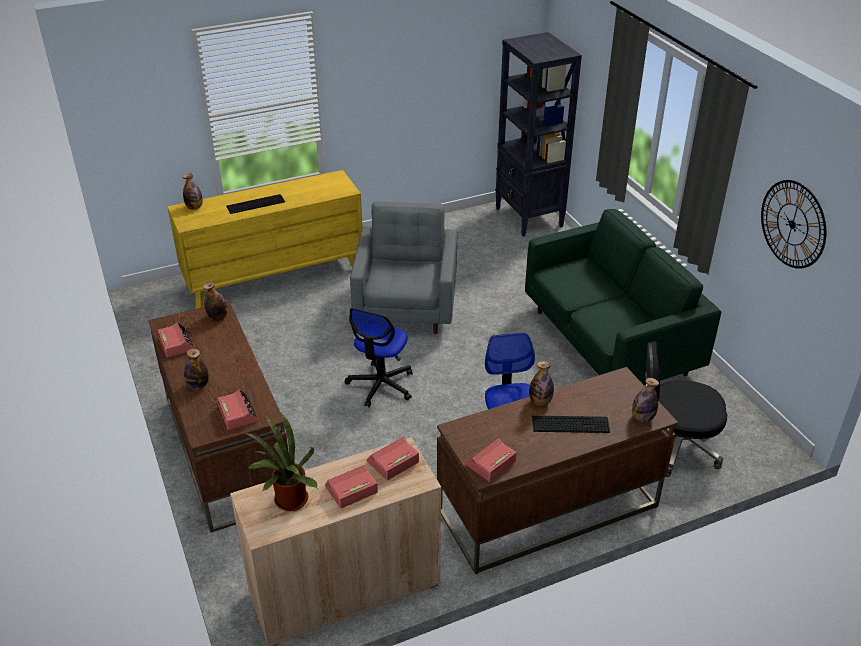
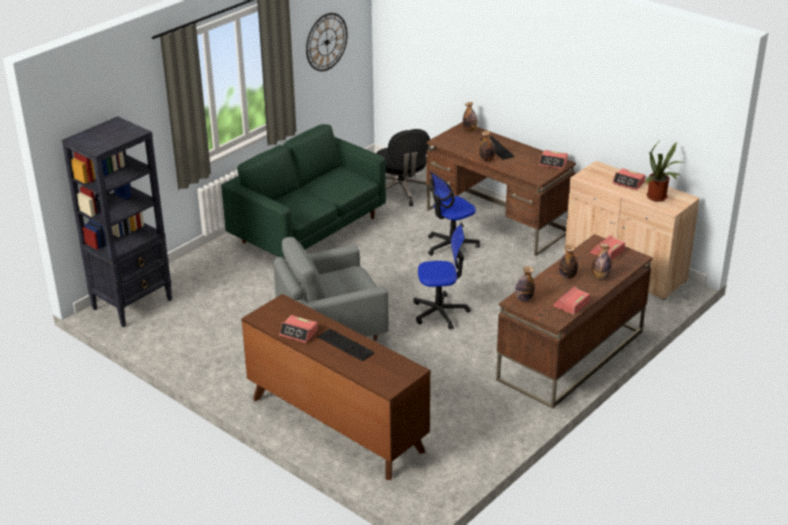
camera: 115 degrees left, 5 degrees down
(194, 207) = (380, 379): bottle -> bottle (567, 276)
(274, 277) = (336, 424): yellow dresser -> brown dresser
(393, 462) = (595, 177): alarm clock -> alarm clock (299, 333)

